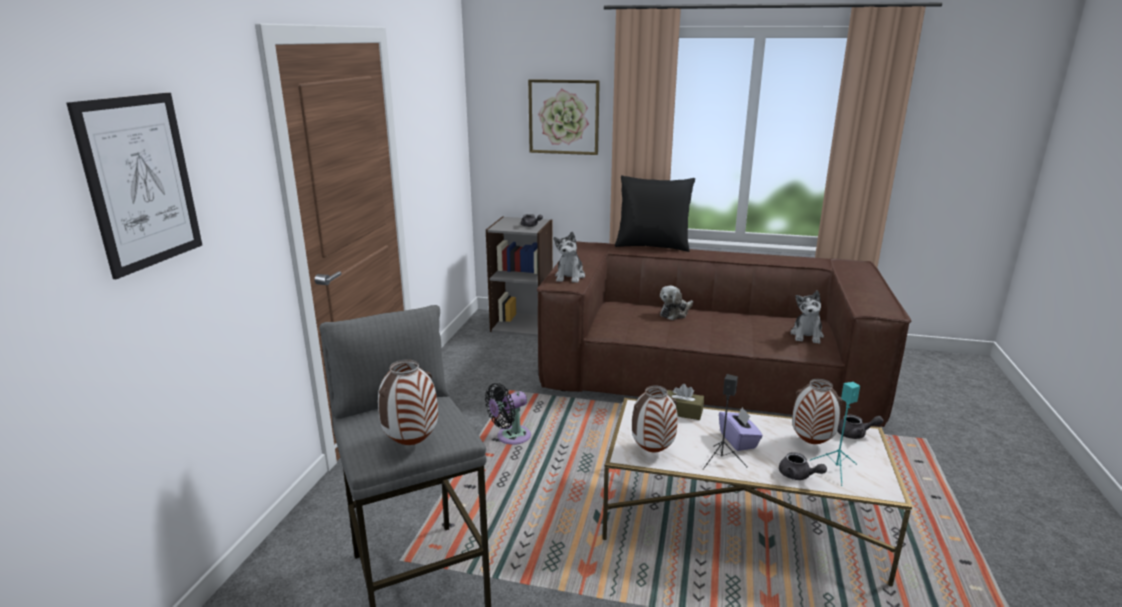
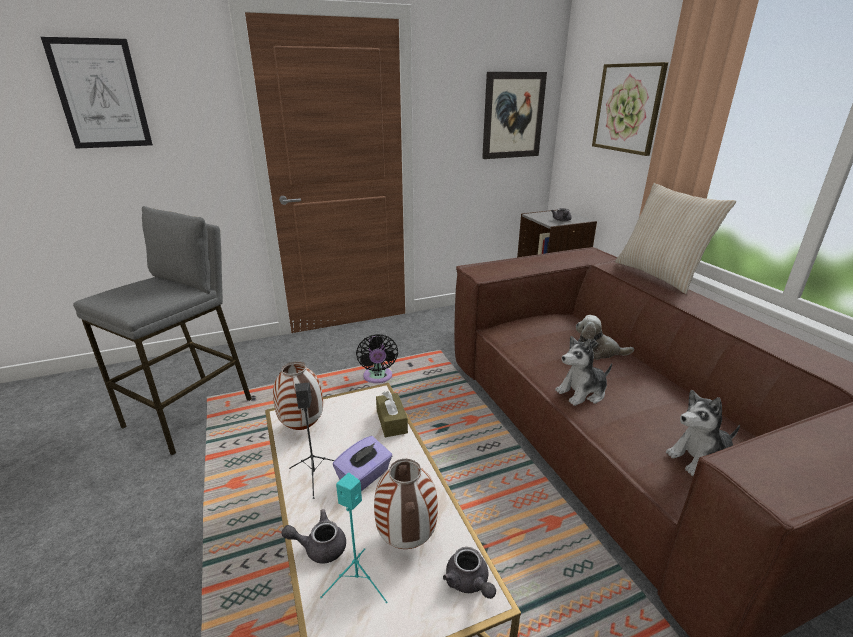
camera: 55 degrees right, 5 degrees up
(412, 443) = (115, 300): vase -> none
(448, 132) = (513, 116): none -> picture
(510, 437) = (378, 378): black fan -> black fan turned 120 degrees counterclockwise
(570, 276) = (504, 268): plush toy -> plush toy (582, 392)
(652, 246) = (659, 275): black pillow -> beige pillow
(798, 476) = (319, 547): grey teapot -> grey teapot turned 75 degrees clockwise

